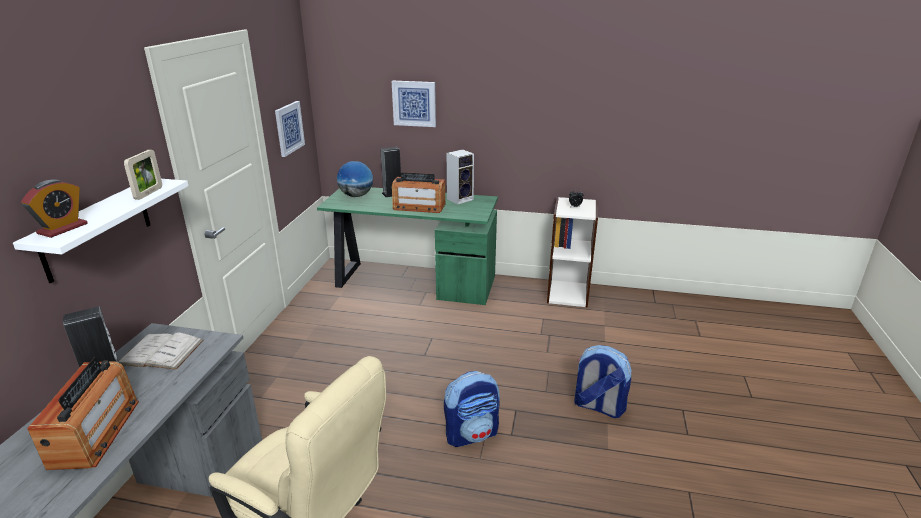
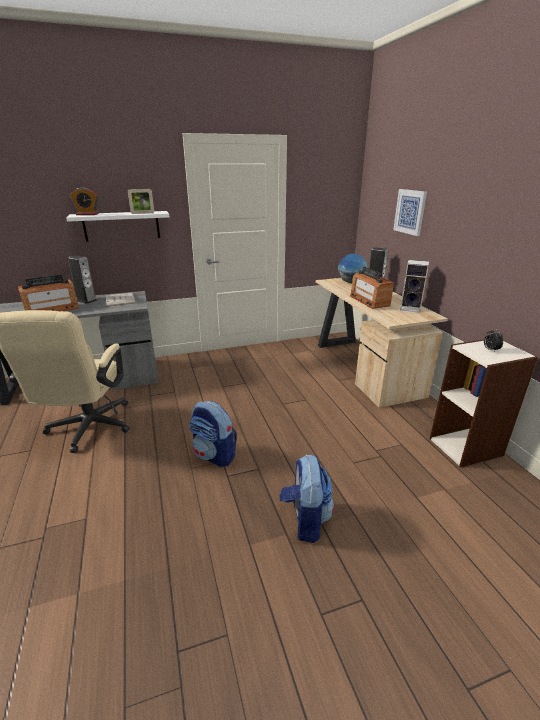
camera: 60 degrees right, 0 degrees up
(289, 128) = (320, 217): picture -> none
(413, 281) = (364, 367): green desk -> beige desk

